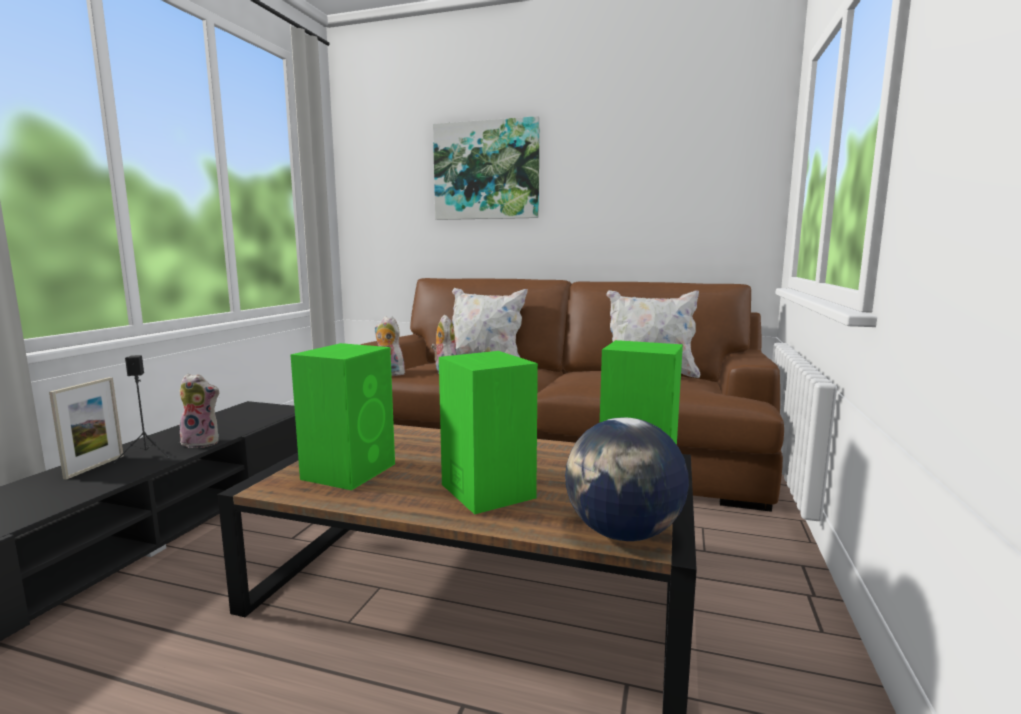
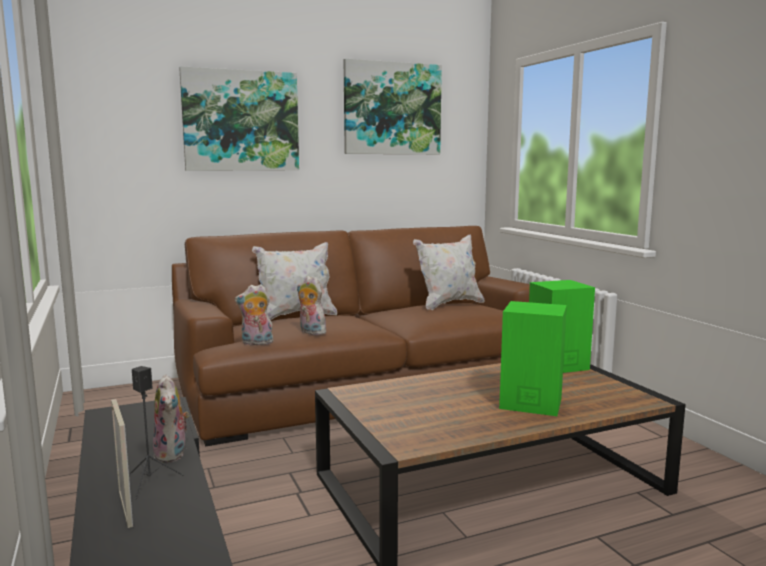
camera: 40 degrees left, 0 degrees up
(203, 442) = (173, 454): plush toy -> plush toy turned 105 degrees clockwise
(350, 470) = (424, 420): green speaker -> none
(622, 533) = (633, 400): globe -> none
(650, 144) = (392, 109): none -> picture

